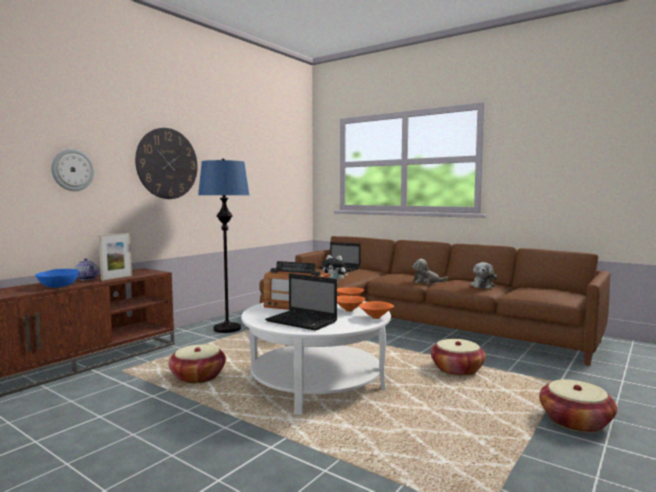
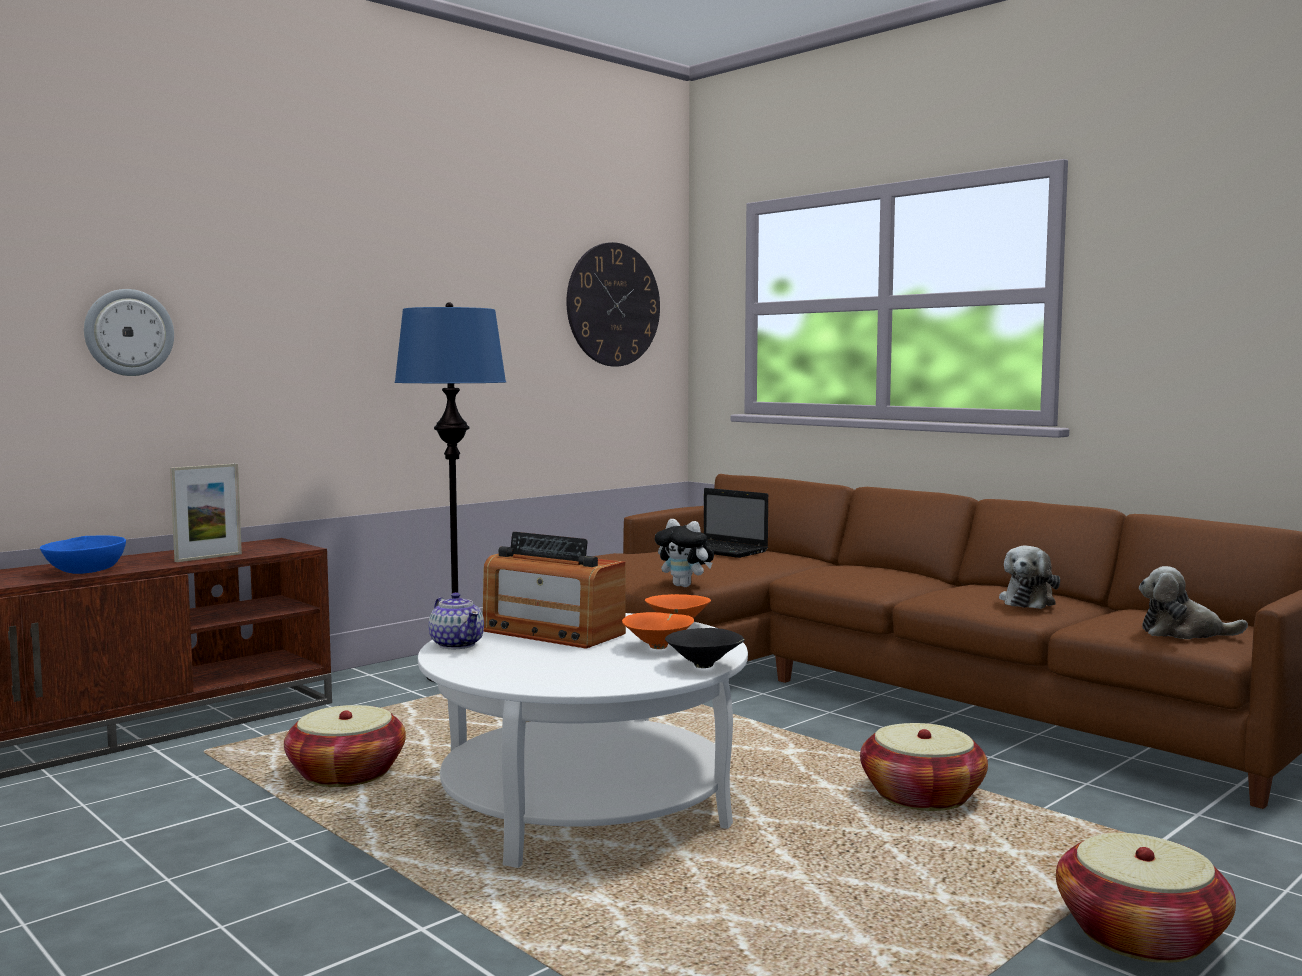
camera: 10 degrees right, 0 degrees up
(87, 279) = (151, 557): teapot -> teapot (457, 644)
(167, 163) = (335, 315): wall clock -> wall clock (613, 305)
(303, 322) = (538, 667): laptop -> none
(376, 318) = (705, 666): orange bowl -> black bowl
(427, 281) = (903, 587): plush toy -> plush toy (1183, 633)

